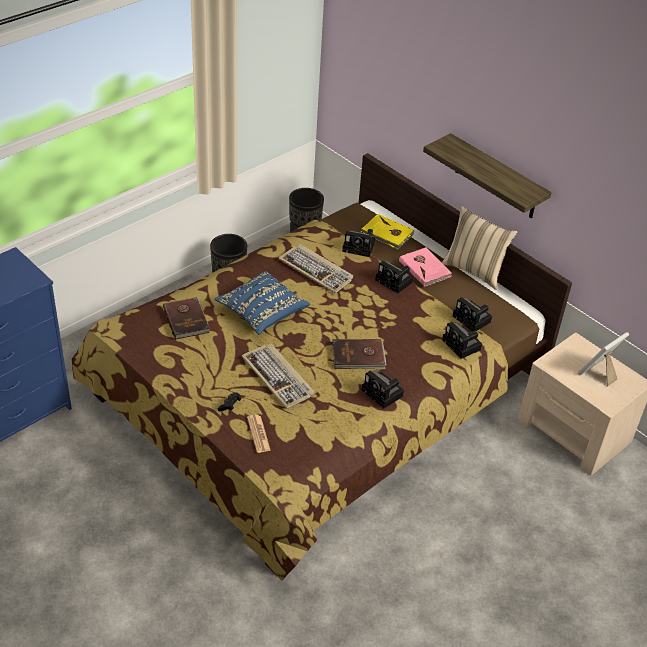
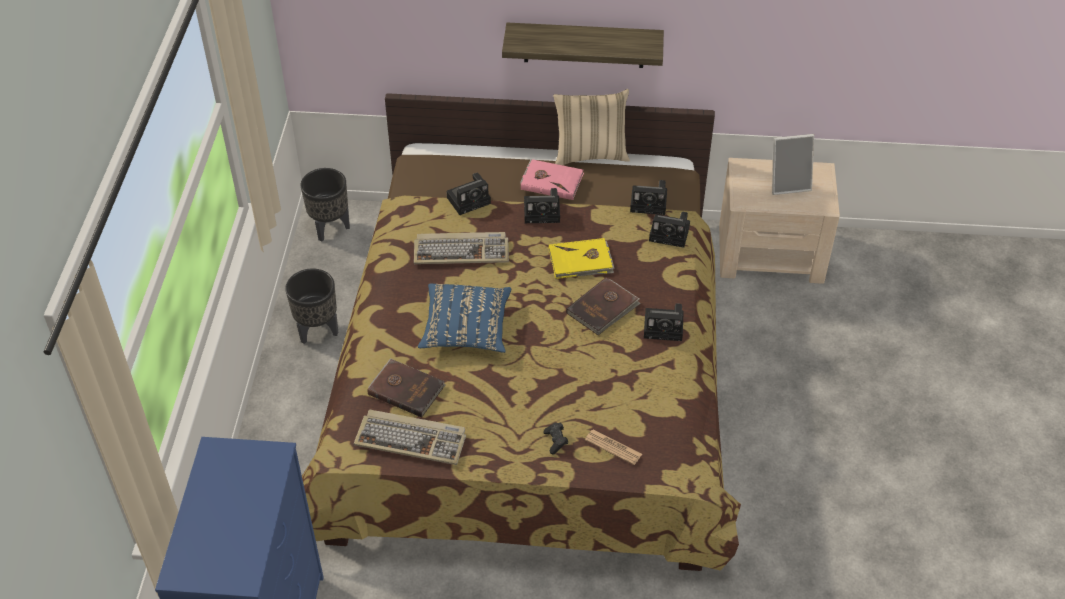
camera: 40 degrees left, 5 degrees up
(278, 377) = (562, 381): keyboard -> keyboard (412, 439)
(387, 234) = (474, 169): yellow book -> yellow book (581, 261)
(599, 374) = (788, 183): picture frame -> picture frame turned 105 degrees counterclockwise

